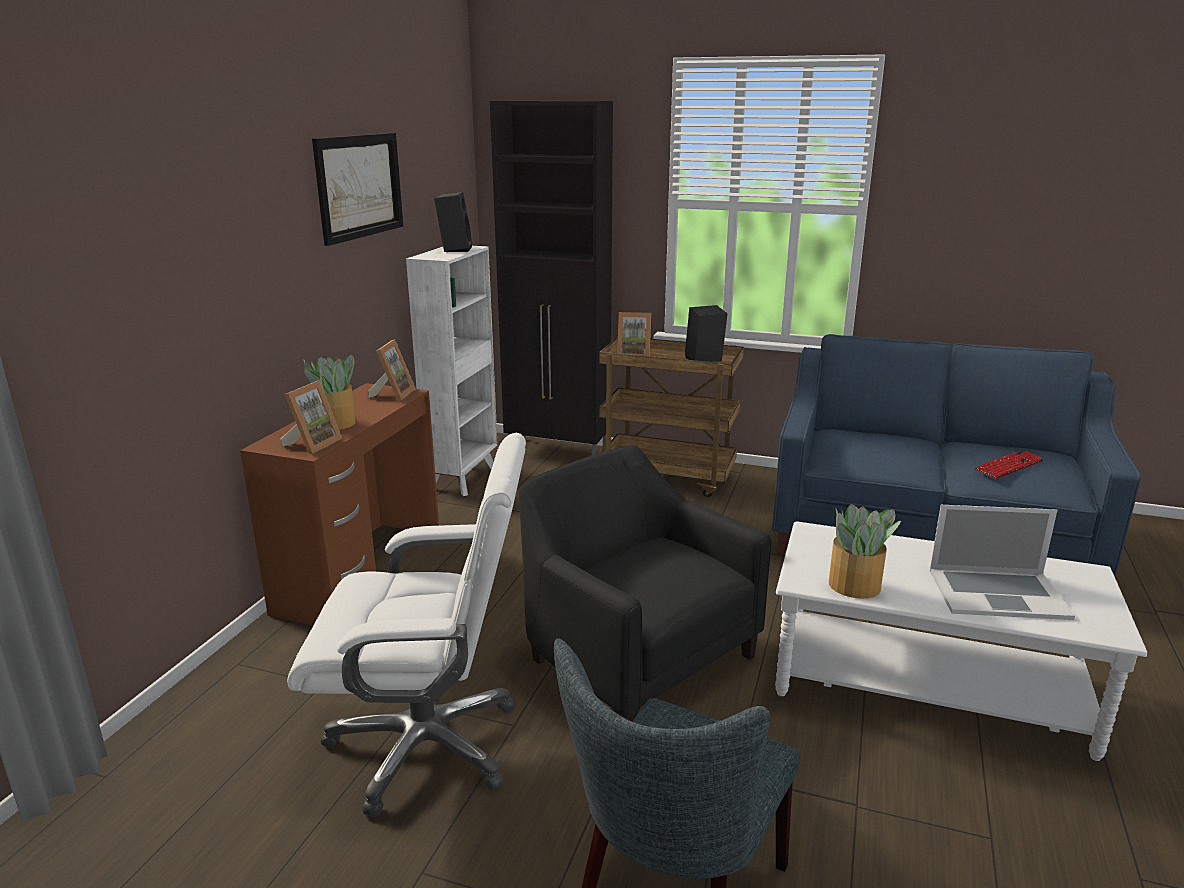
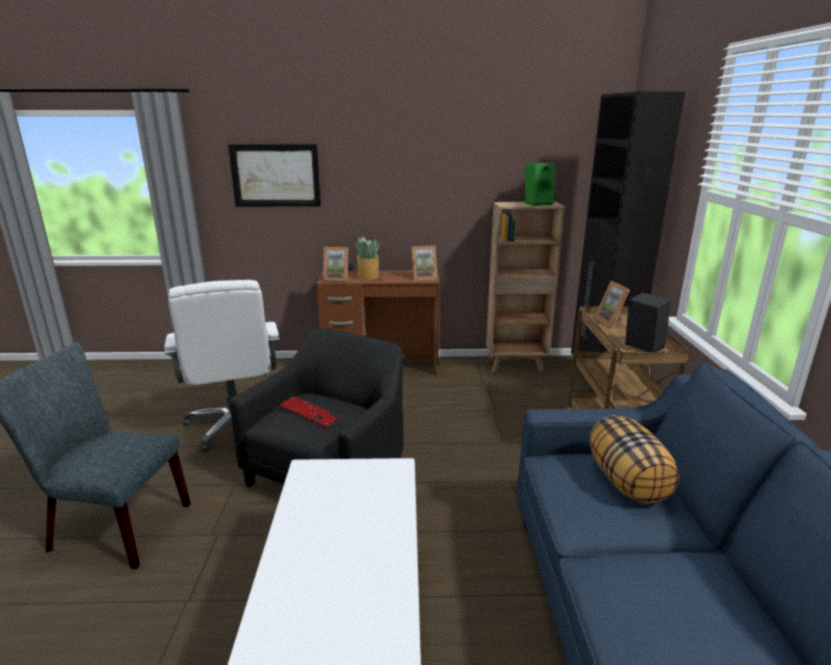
camera: 70 degrees right, 0 degrees up
(359, 186) = (458, 149): picture -> picture (276, 175)
(454, 249) = (538, 203): black speaker -> green speaker
(463, 478) = (516, 364): white bookcase -> brown bookcase
(855, 586) = (305, 495): potted plant -> none
(868, 442) = (627, 482): none -> pillow
(997, 593) = (315, 586): laptop -> none
(1009, 466) = (660, 604): keyboard -> keyboard (309, 413)

